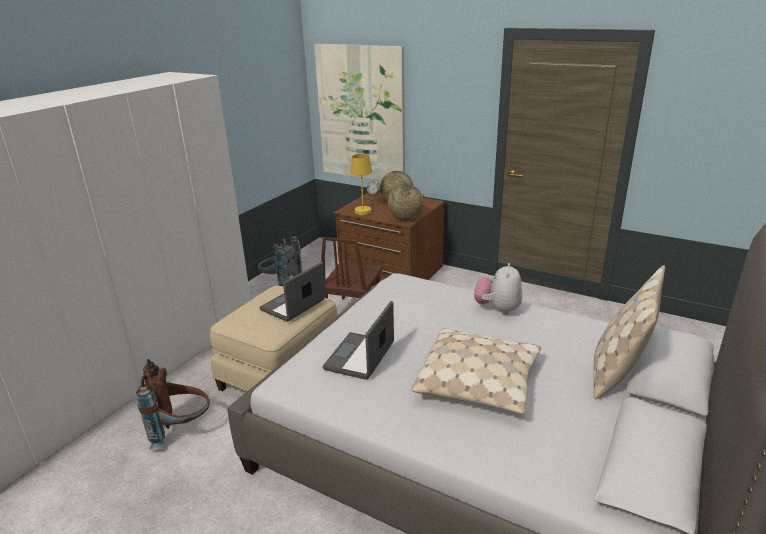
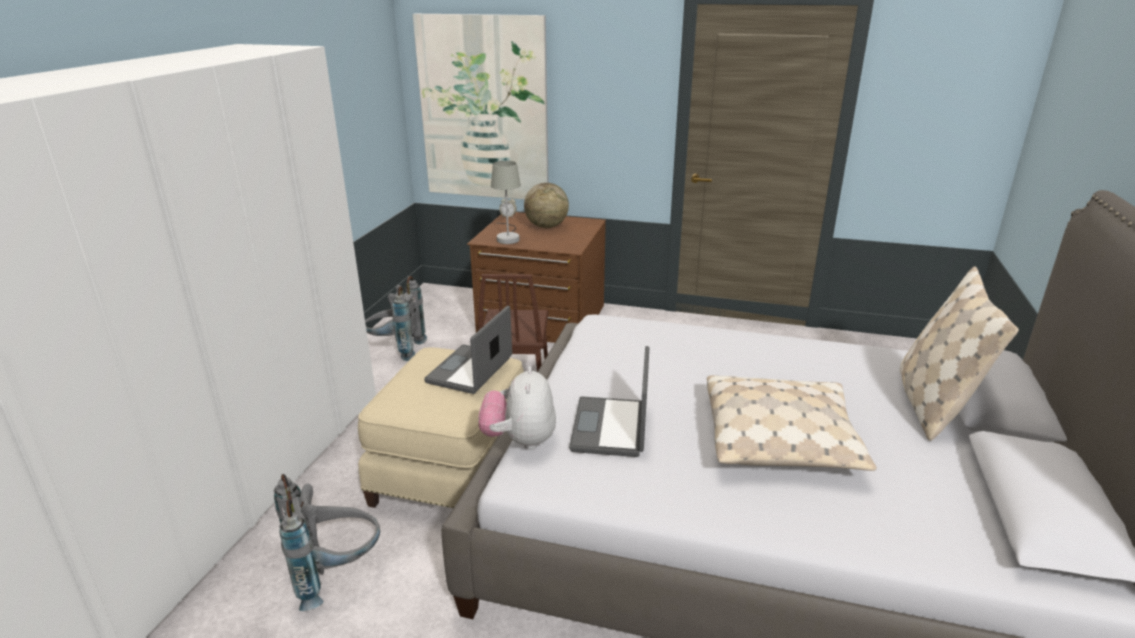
camera: 15 degrees left, 0 degrees up
(181, 431) = (336, 575): brown backpack -> grey backpack
(364, 210) = (508, 237): yellow table lamp -> grey table lamp
(405, 219) = (569, 244): globe -> none
(498, 309) = (748, 346): plush toy -> plush toy (520, 440)

